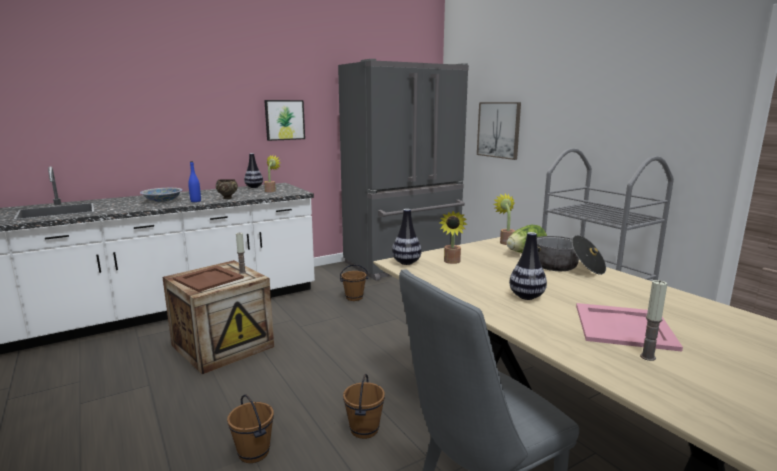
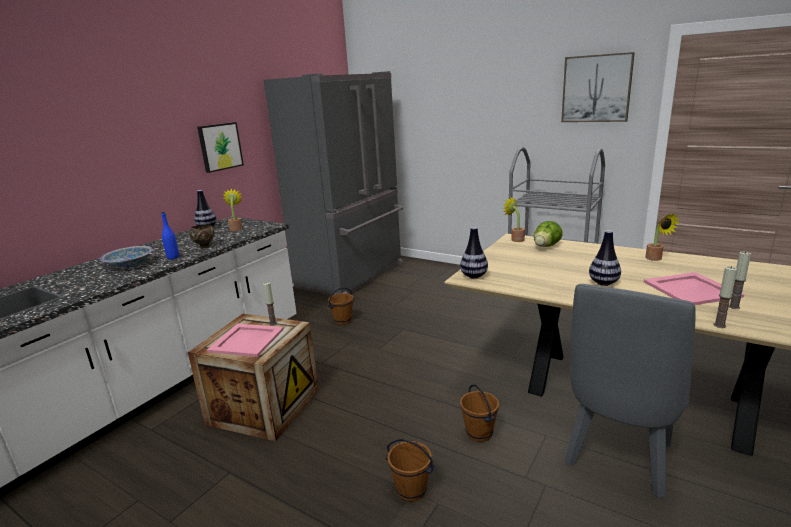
camera: 25 degrees left, 5 degrees up
(208, 279) = (246, 340): brown tray -> pink tray
(452, 262) = (507, 267): potted plant -> potted plant (656, 259)
(499, 130) = (425, 133): picture -> picture (596, 88)
(566, 267) = (589, 252): cooking pot -> none
(589, 369) = (719, 325): none -> candle

